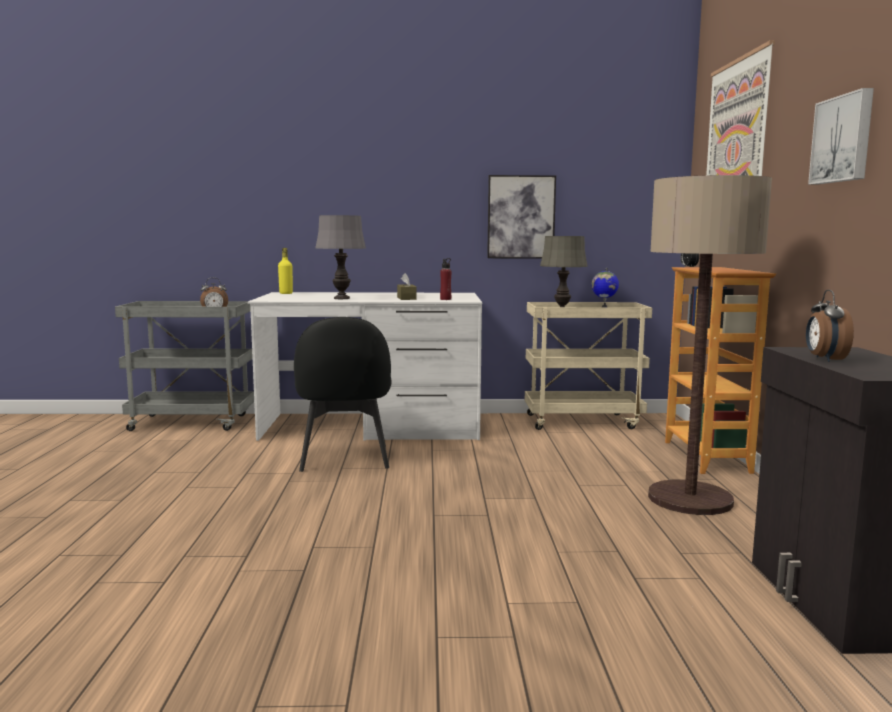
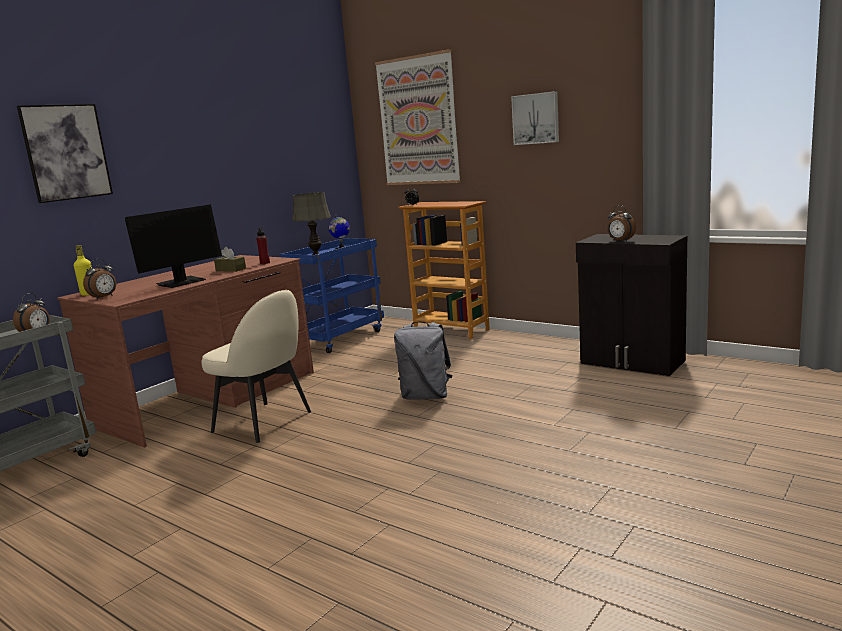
camera: 50 degrees left, 5 degrees up
(276, 296) = (104, 297): none -> alarm clock
(342, 298) = (181, 283): grey table lamp -> monitor
(344, 459) = (264, 422): black chair -> beige chair
(372, 426) = (209, 398): white desk -> brown desk
(492, 503) = (426, 396): none -> grey backpack
(521, 217) = (260, 182): picture -> picture (66, 152)
(583, 421) = (340, 338): beige cart -> blue cart
(690, 499) = (497, 351): floor lamp -> none

